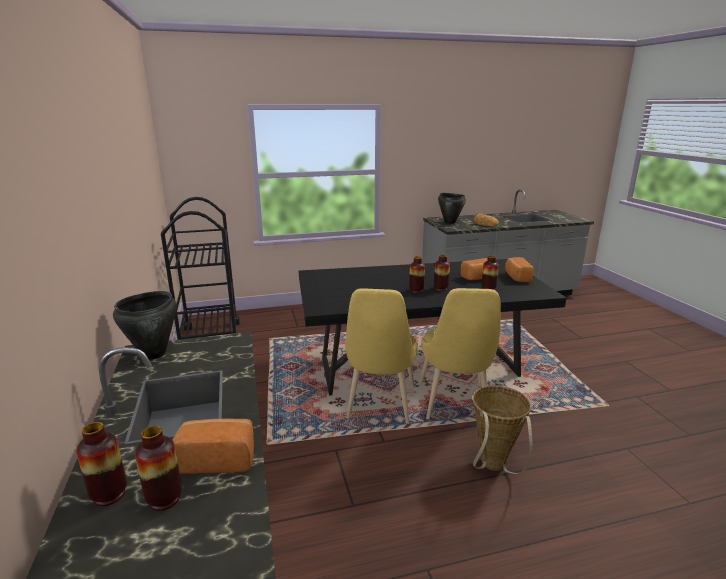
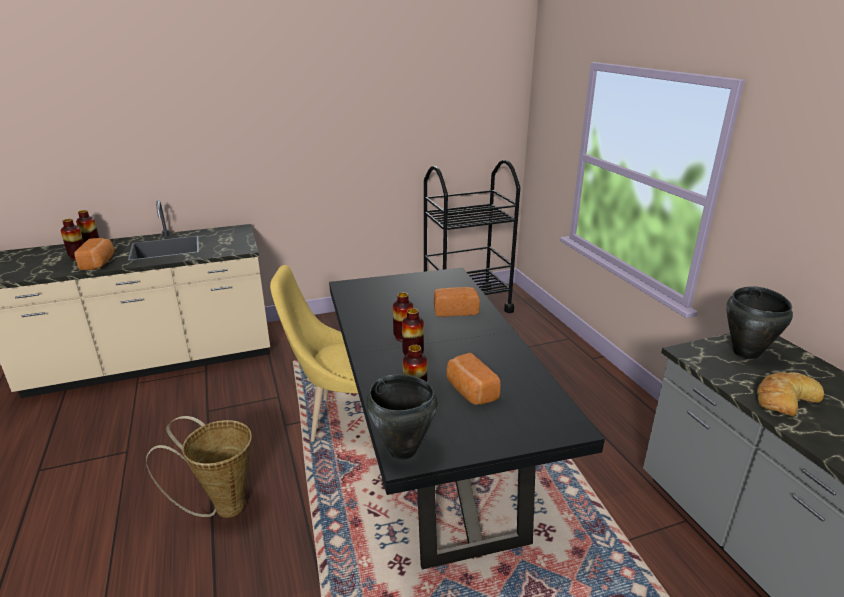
camera: 85 degrees right, 5 degrees up
(154, 354) = (232, 232): black cooking pot -> black cooking pot (402, 451)
(454, 405) = (345, 482): yellow chair -> none
(516, 277) = (483, 434): bread -> bread (455, 310)

